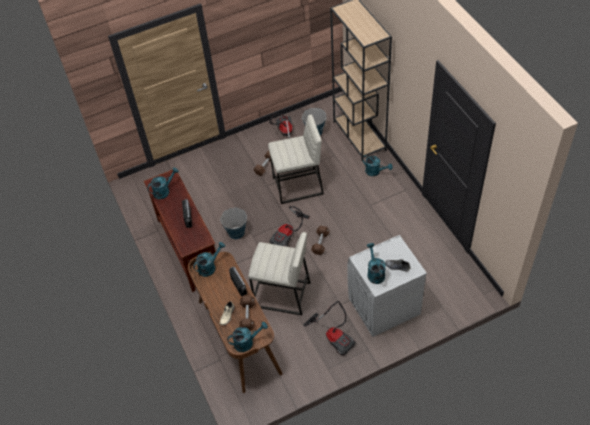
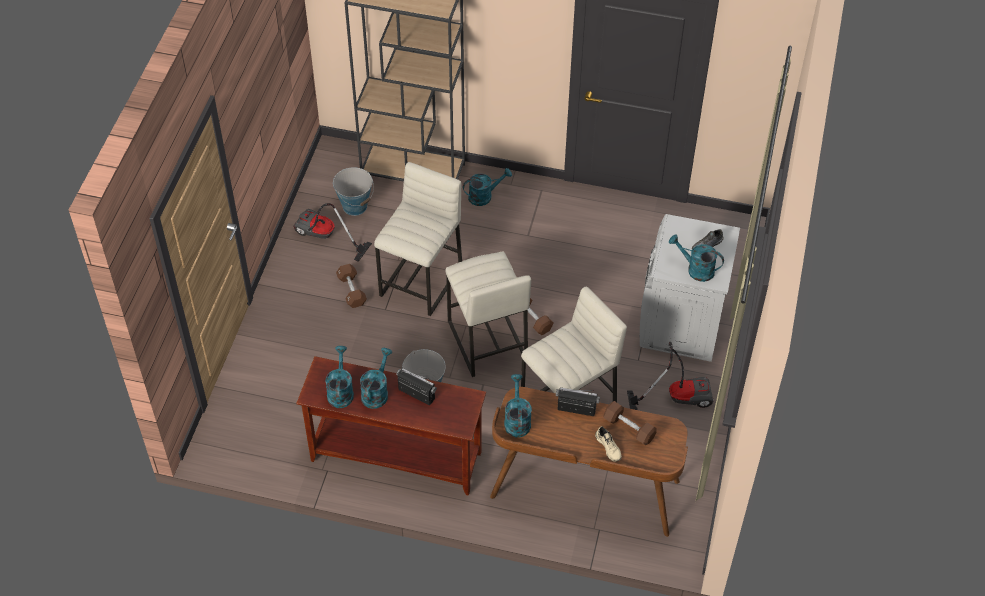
camera: 55 degrees left, 0 degrees up
(247, 342) = (666, 452): turquoise watering can -> turquoise watering can (376, 392)
(289, 235) = (487, 340): vacuum cleaner -> beige stool

